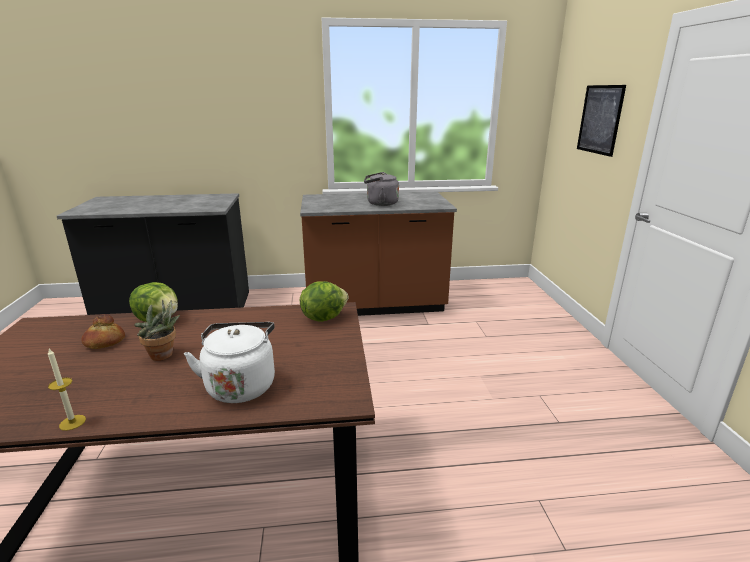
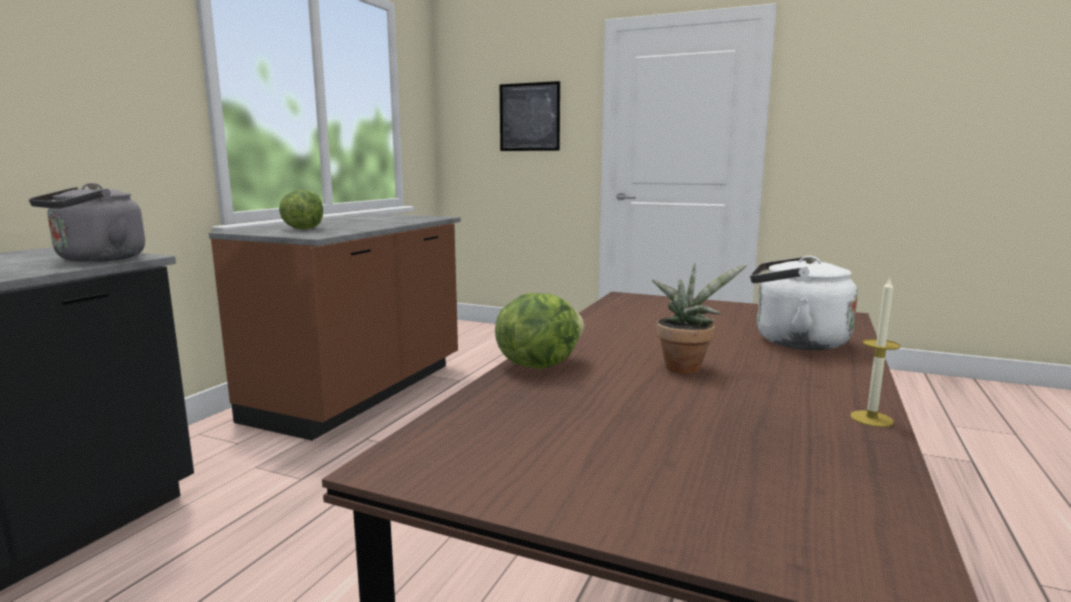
camera: 60 degrees left, 10 degrees down
(104, 342) = (593, 398): bread -> none
(323, 317) = (641, 303): lettuce -> lettuce (303, 229)
(380, 203) = (371, 223): grey kettle -> grey kettle (96, 259)

